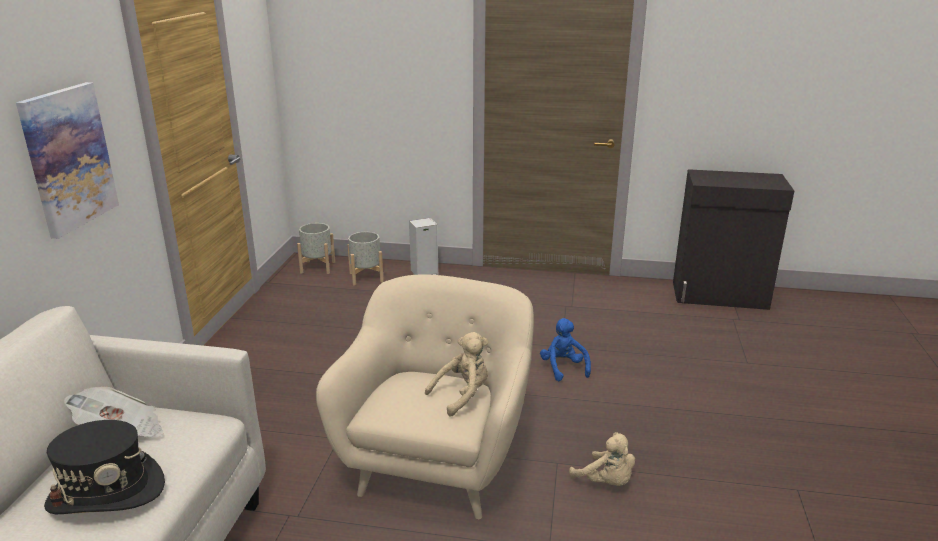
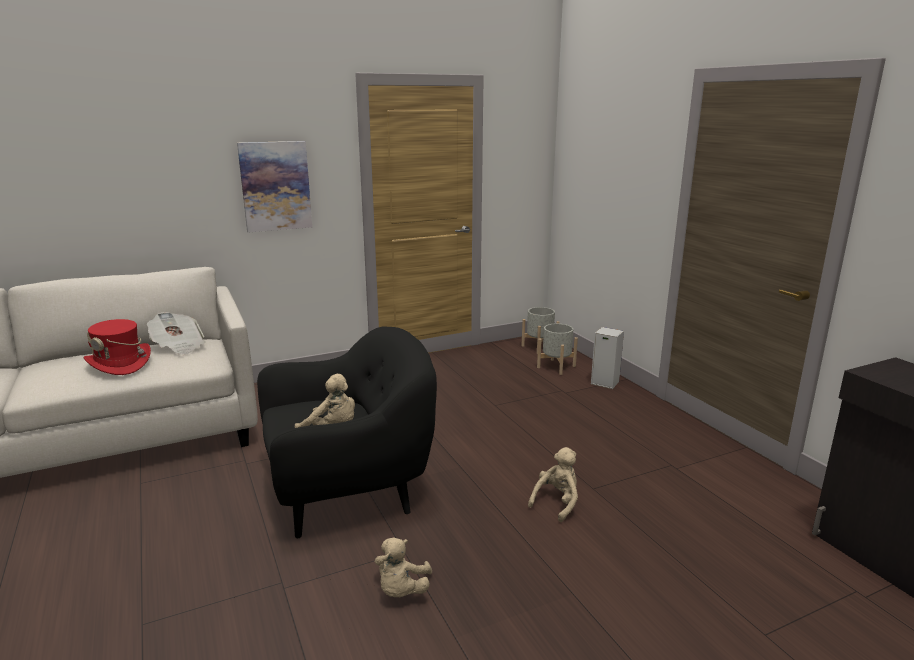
camera: 55 degrees right, 5 degrees down
(107, 493) = (120, 363): black hat -> red hat
(438, 462) = (349, 492): beige armchair -> black armchair
(563, 368) = (557, 502): blue plush toy -> beige plush toy

